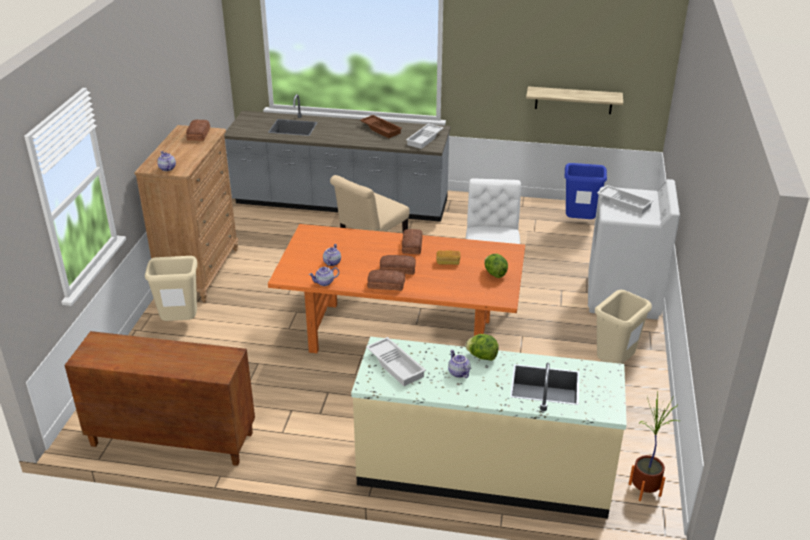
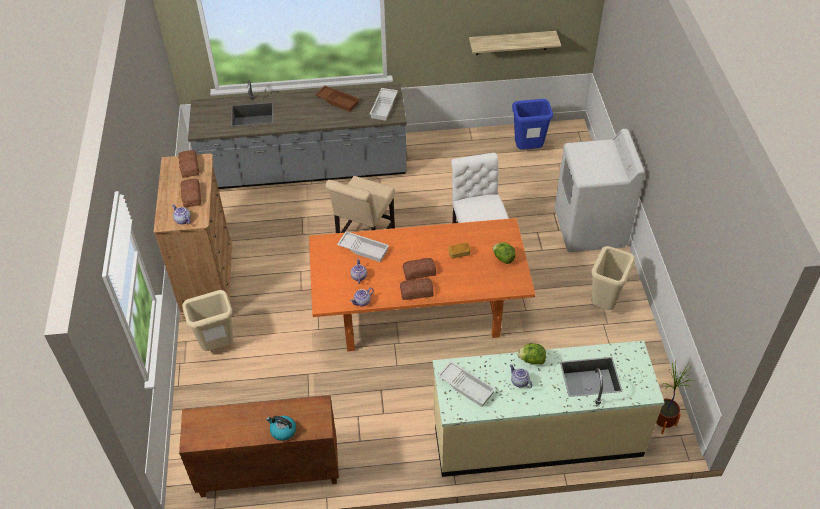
camera: 15 degrees left, 15 degrees up
(179, 368) = (283, 431): none -> kettle
(411, 245) = (420, 241): bread -> bread (191, 196)
(624, 202) = (591, 160): white tray -> white tray (364, 248)

